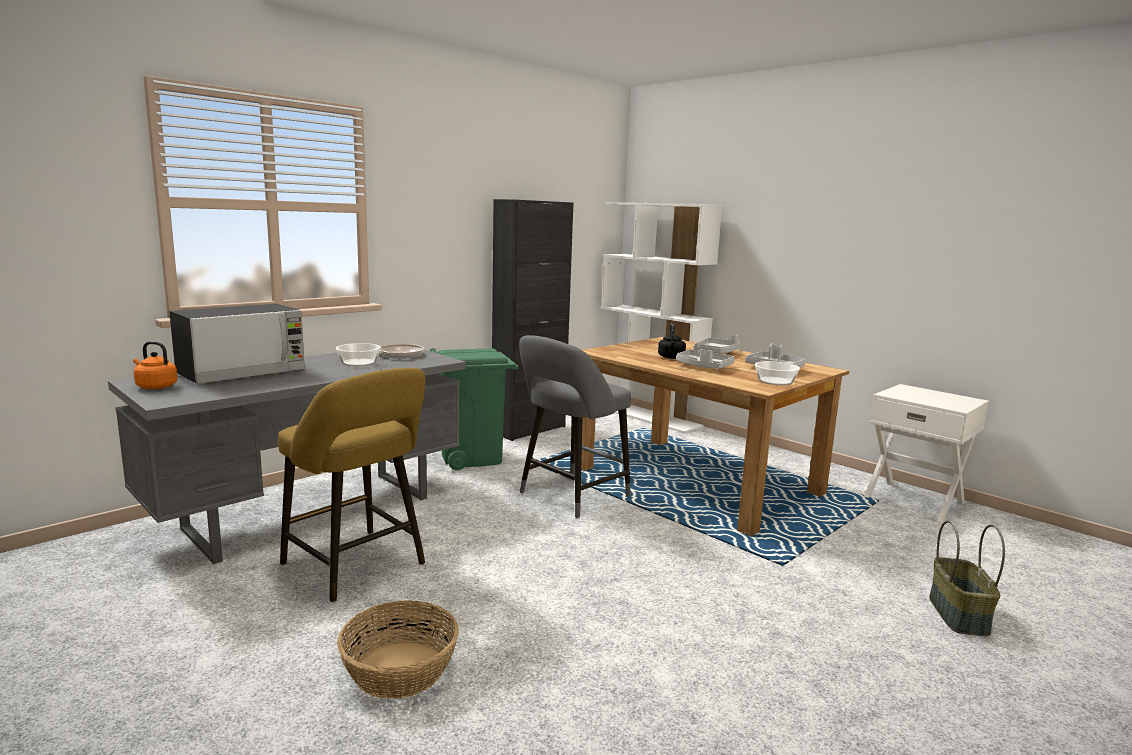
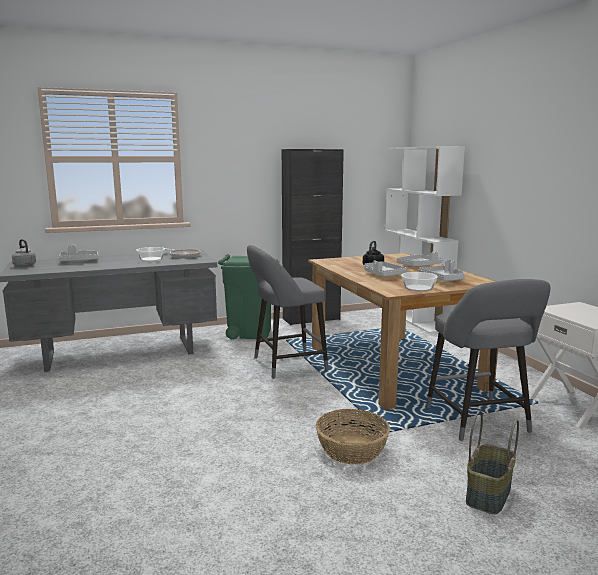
camera: 25 degrees right, 0 degrees up
(155, 386) = (24, 265): orange kettle -> grey kettle
(243, 373) = (79, 261): microwave -> grey tray
(358, 567) = (110, 385): yellow stool -> none
(399, 670) = (69, 441): basket -> basket (351, 450)
(856, 533) = (479, 422): none -> grey stool

